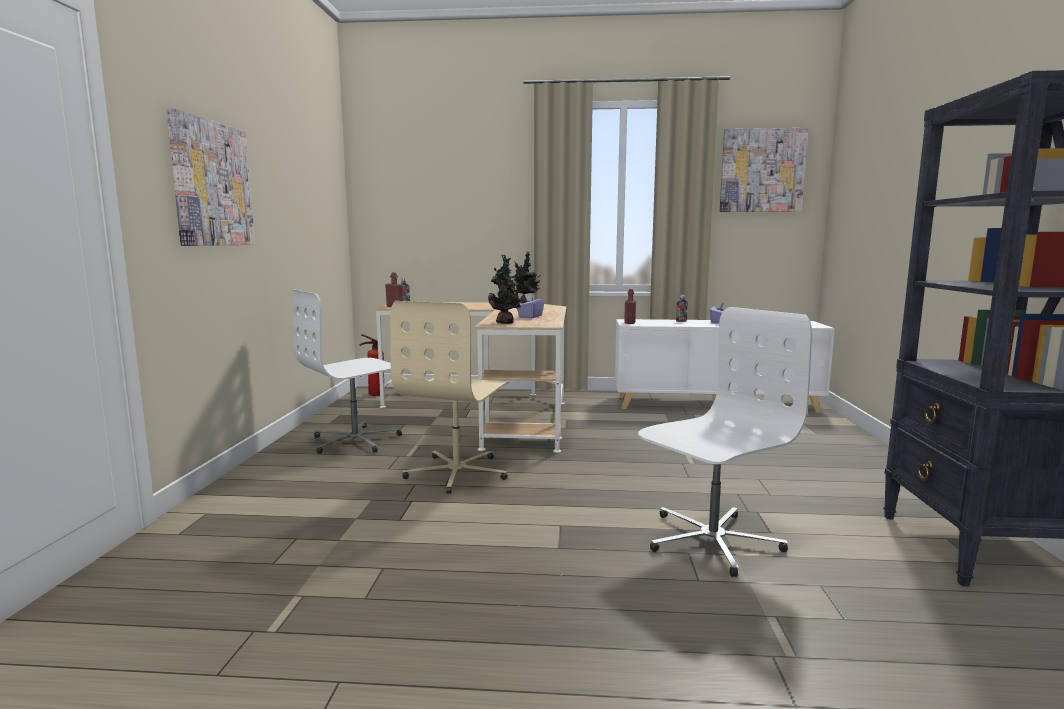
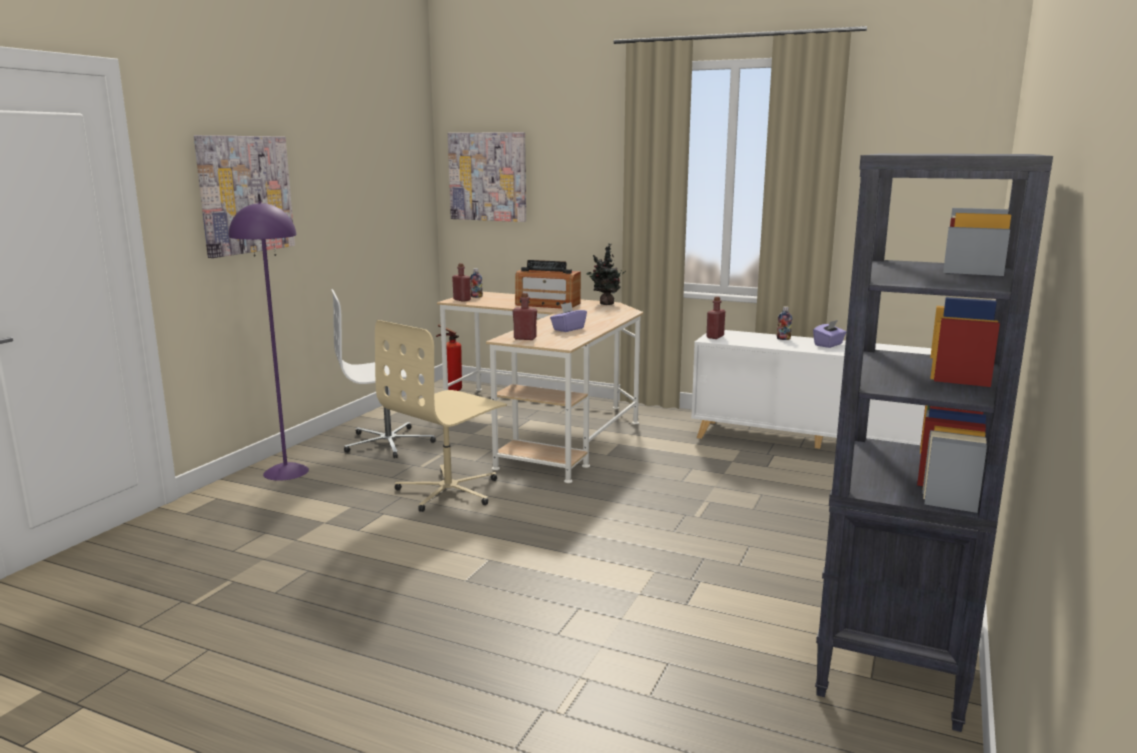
camera: 20 degrees right, 5 degrees up
(268, 478) = (286, 471): none -> purple floor lamp
(478, 306) = (547, 304): none -> radio
(506, 323) = (525, 338): potted plant -> red bottle
(711, 540) = (614, 600): white office chair -> none
(762, 171) = (913, 148): picture -> picture (488, 177)

